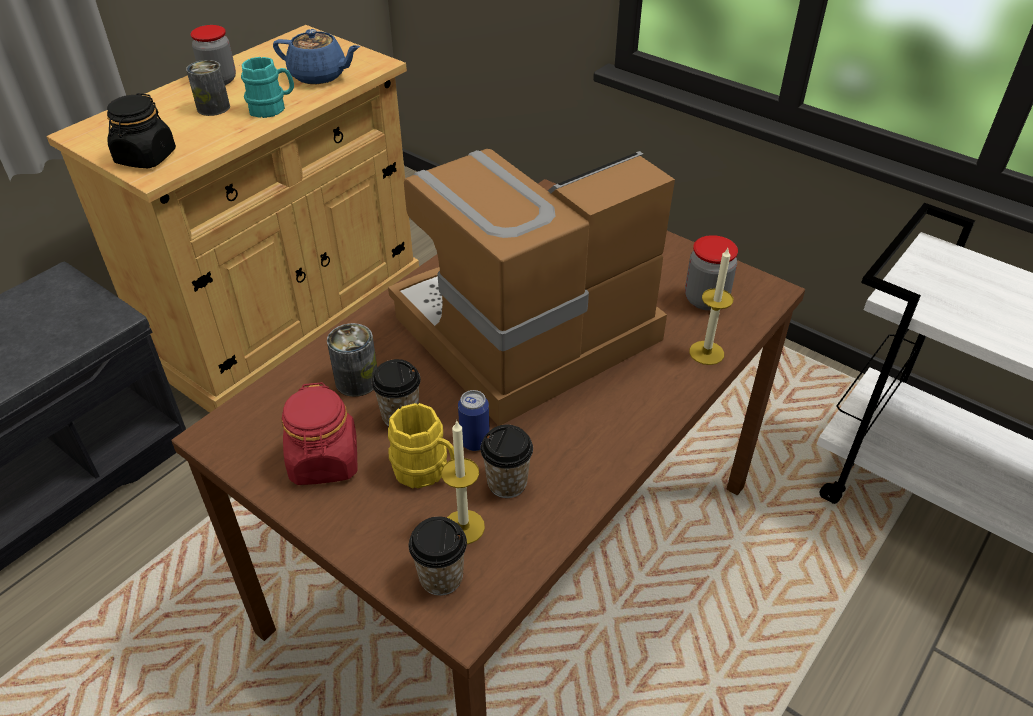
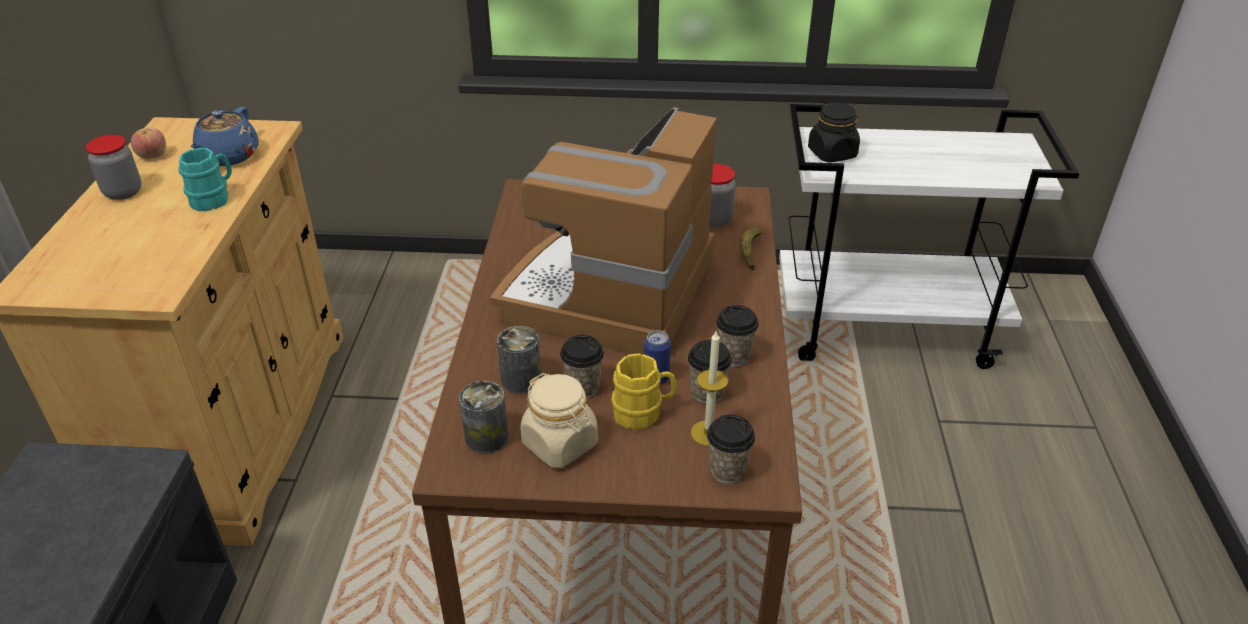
camera: 35 degrees left, 5 degrees down
(146, 157) = (131, 283): black jar -> black jar (832, 153)
(213, 108) = (149, 217): can -> can (486, 437)
(270, 57) = (152, 156): none -> apple
(319, 76) = (228, 156): blue teapot -> blue teapot turned 120 degrees clockwise
(324, 461) = (560, 444): red jar -> beige jar
(573, 458) = (734, 356): none -> cup
(706, 353) = (749, 253): candle -> banana

